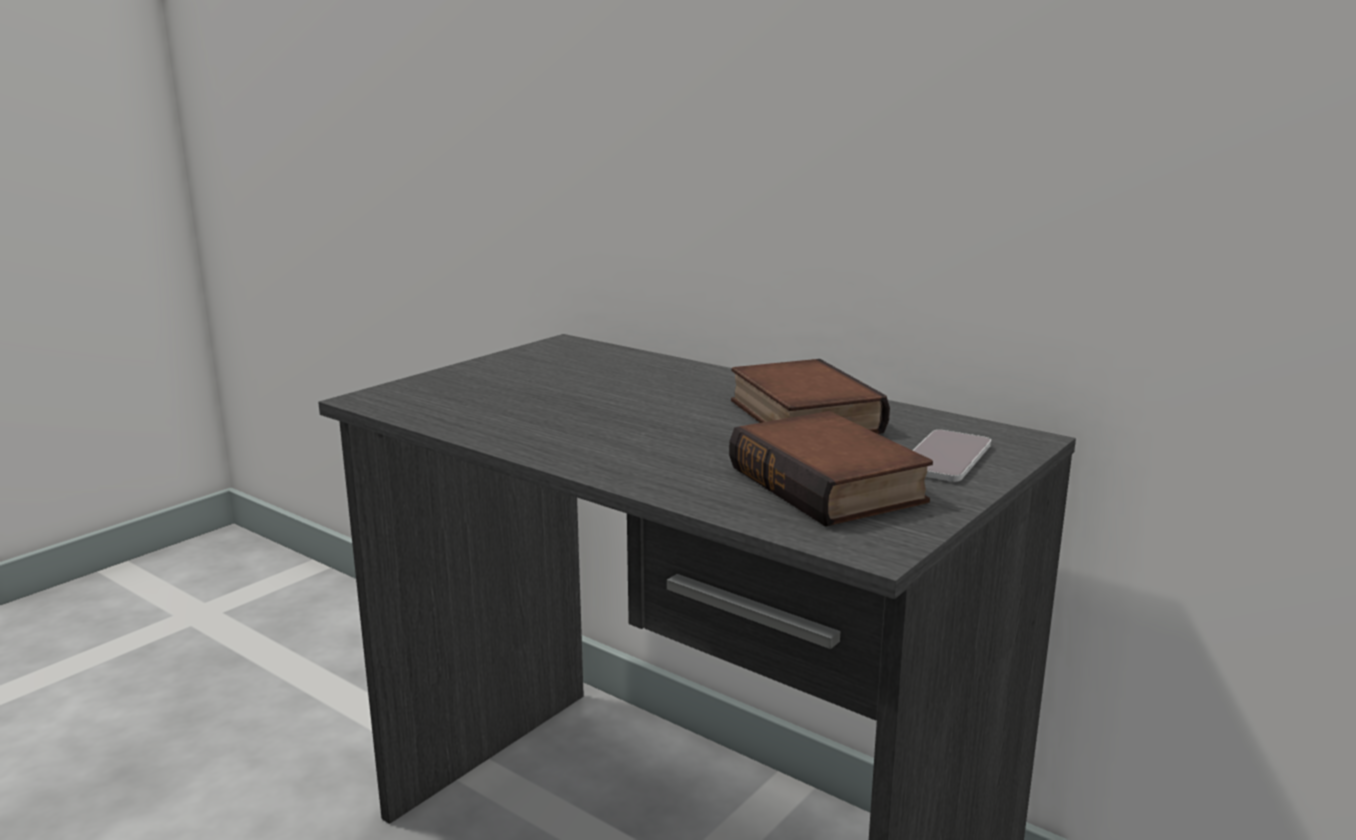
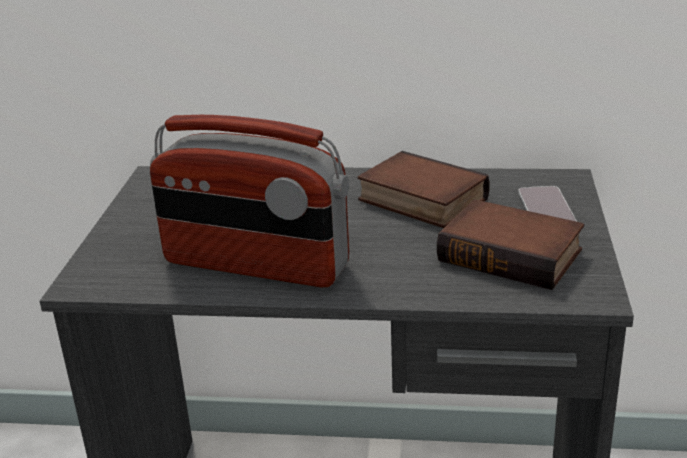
camera: 30 degrees left, 10 degrees up
(538, 423) = (255, 265): none -> radio

